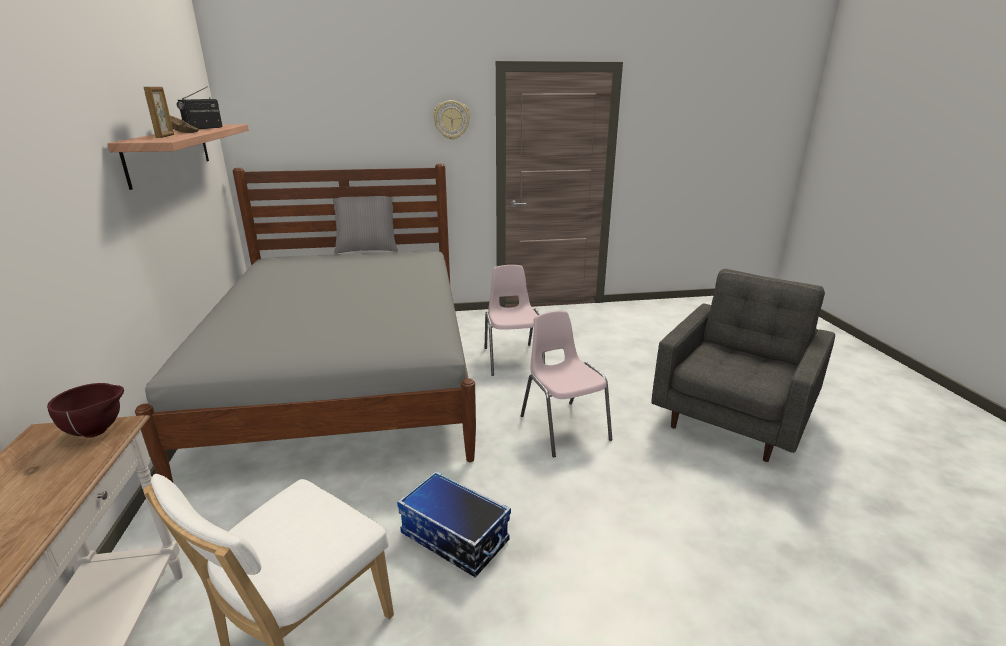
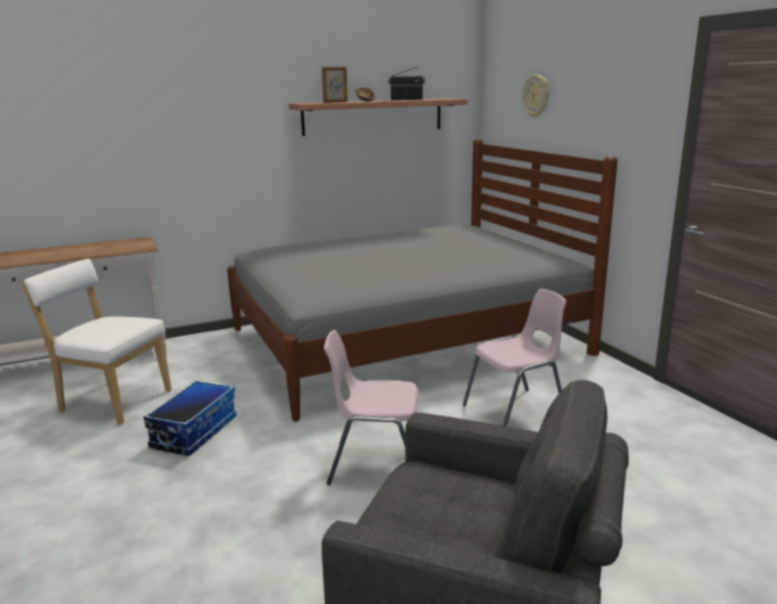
camera: 75 degrees right, 5 degrees down
(99, 431) = (140, 246): brown bowl -> none
(367, 250) = (535, 242): grey pillow -> none
(451, 120) = (639, 101): wall clock -> wall clock (536, 96)
(563, 427) = (377, 464): pink chair -> pink chair turned 135 degrees counterclockwise

